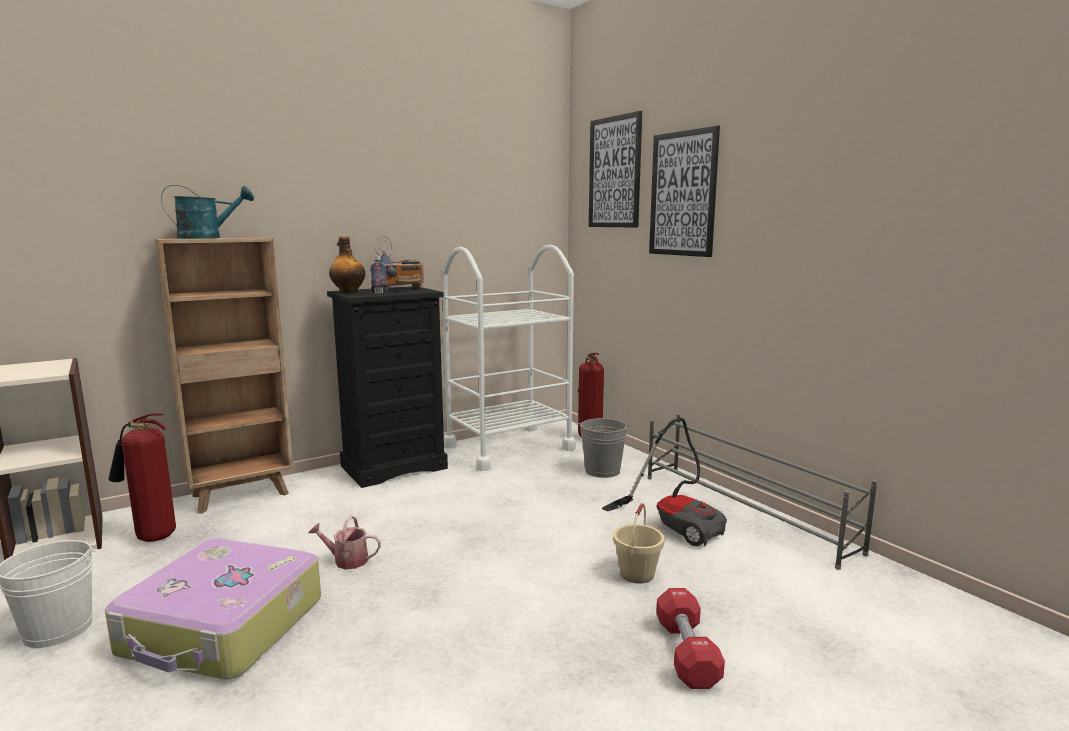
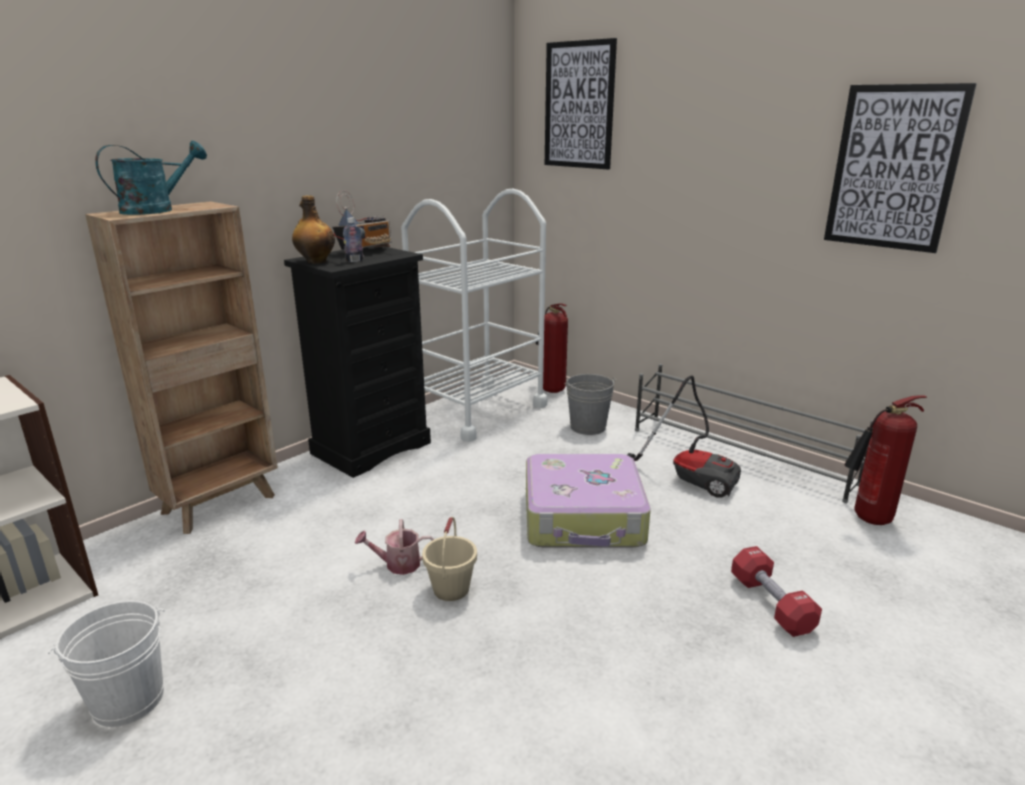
camera: 15 degrees left, 10 degrees up
(151, 537) = (151, 572): fire extinguisher -> fire extinguisher (868, 520)
(223, 627) = (321, 661): suitcase -> suitcase (584, 518)
(636, 574) = (685, 534): beige bucket -> beige bucket (450, 589)
(683, 194) = (668, 137): picture -> picture (894, 168)

